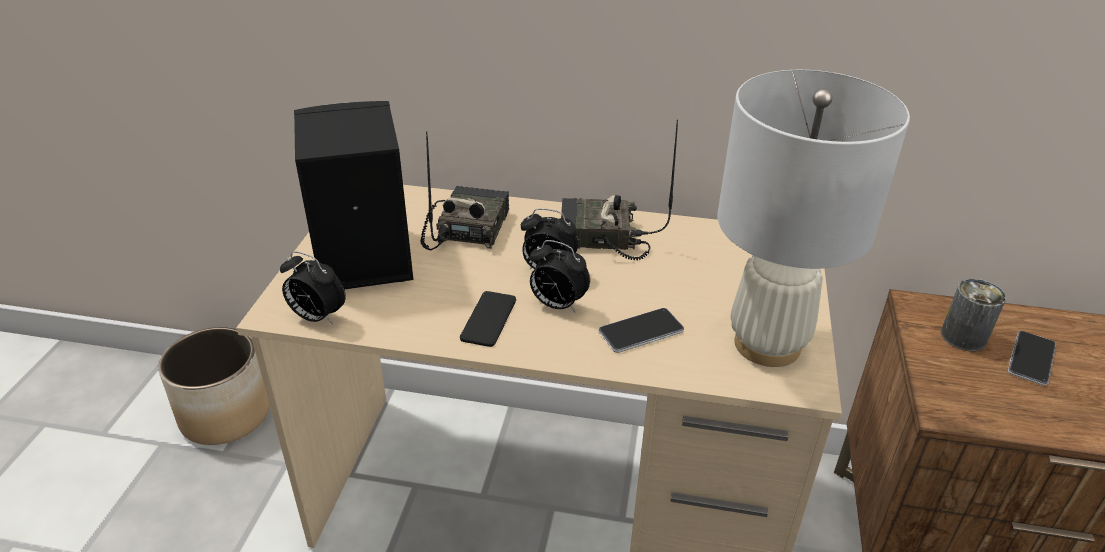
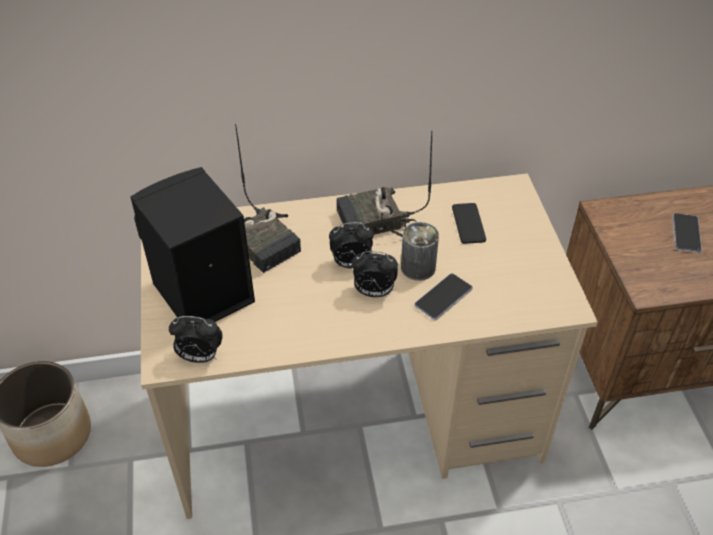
camera: 20 degrees left, 10 degrees up
(466, 228) = (267, 242): radio -> radio turned 150 degrees clockwise
(488, 319) = (330, 319): phone -> phone (468, 224)
(767, 345) = (531, 282): white table lamp -> none
(963, 337) = (639, 228): can -> can (418, 267)

